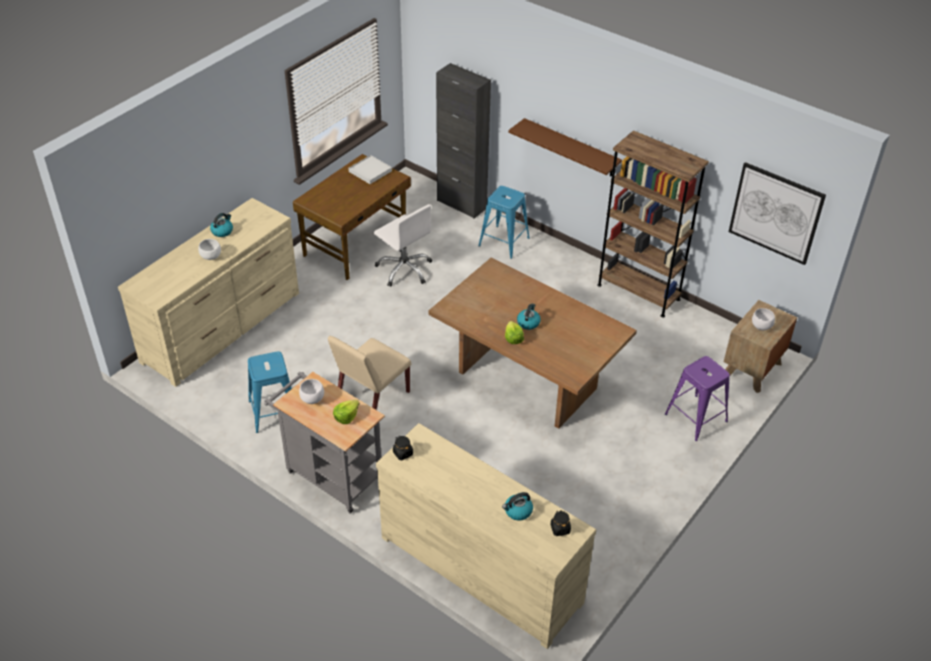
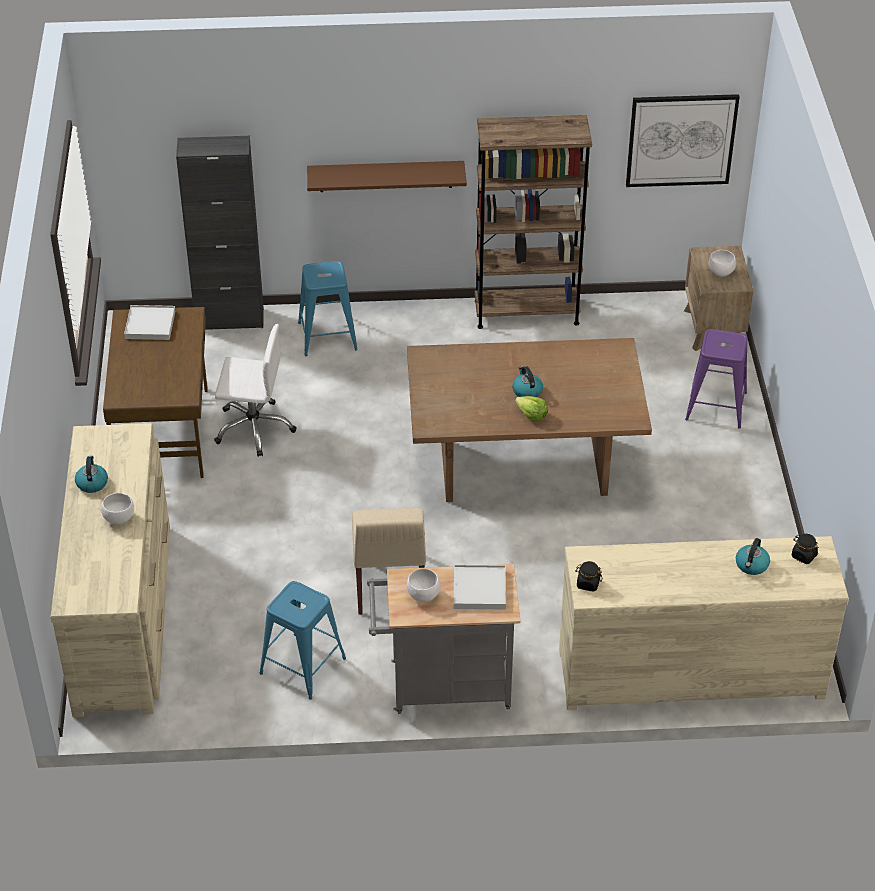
camera: 40 degrees left, 0 degrees up
(346, 416) = (479, 589): lettuce -> white tray

